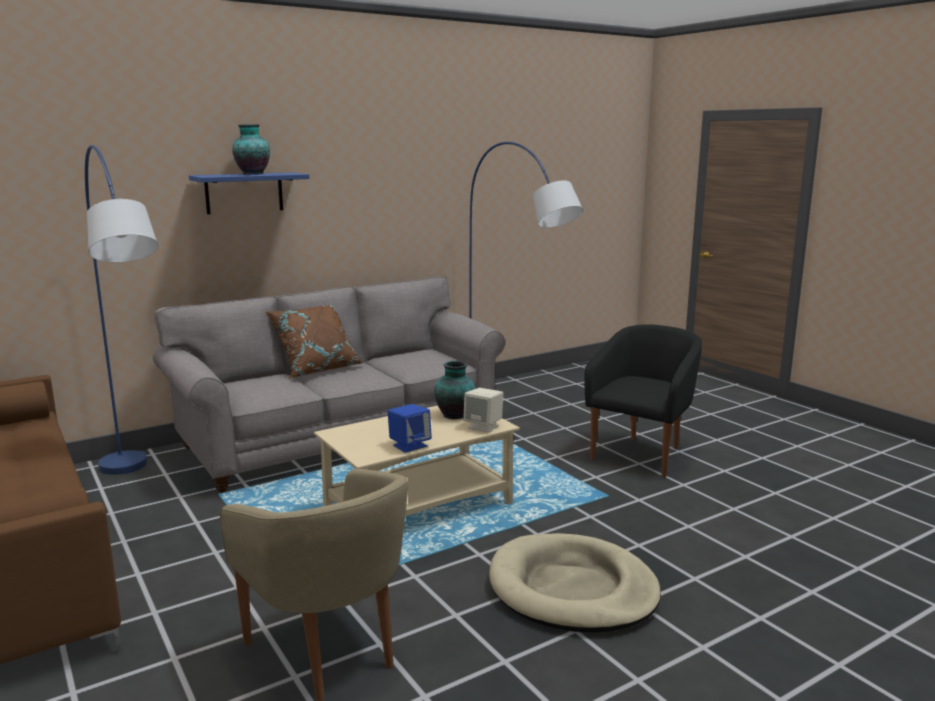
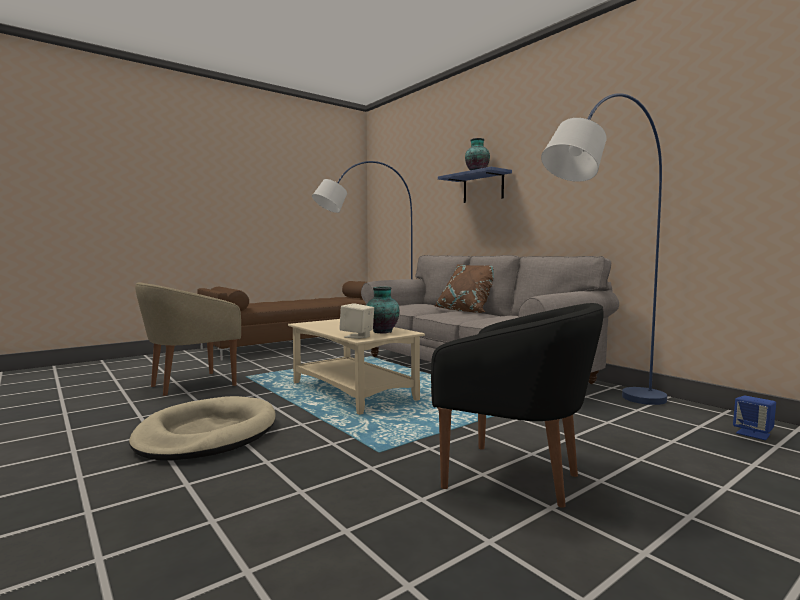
camera: 85 degrees right, 10 degrees down
(409, 445) = (319, 327): blue speaker -> blue speaker (753, 434)

